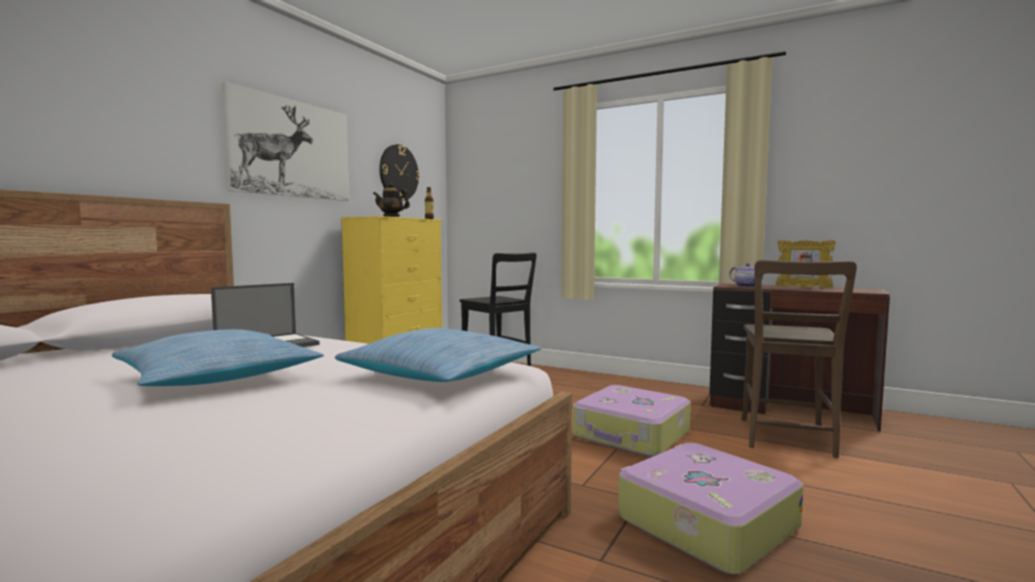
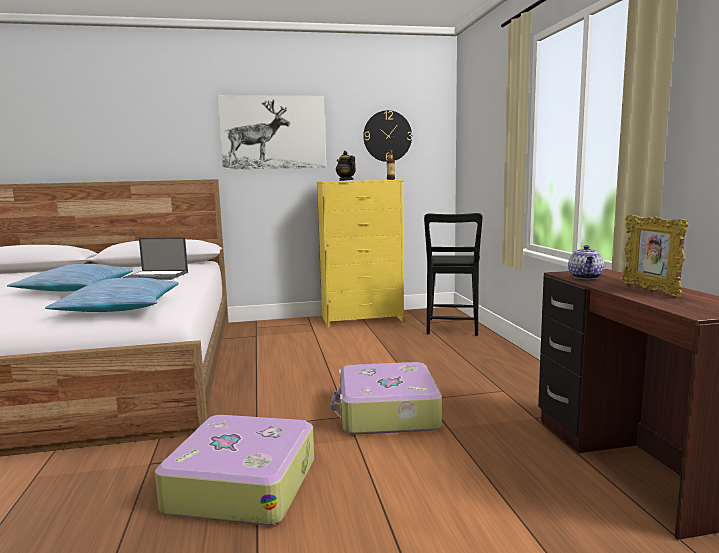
camera: 50 degrees right, 5 degrees up
(786, 439) = (511, 481): brown chair -> none

